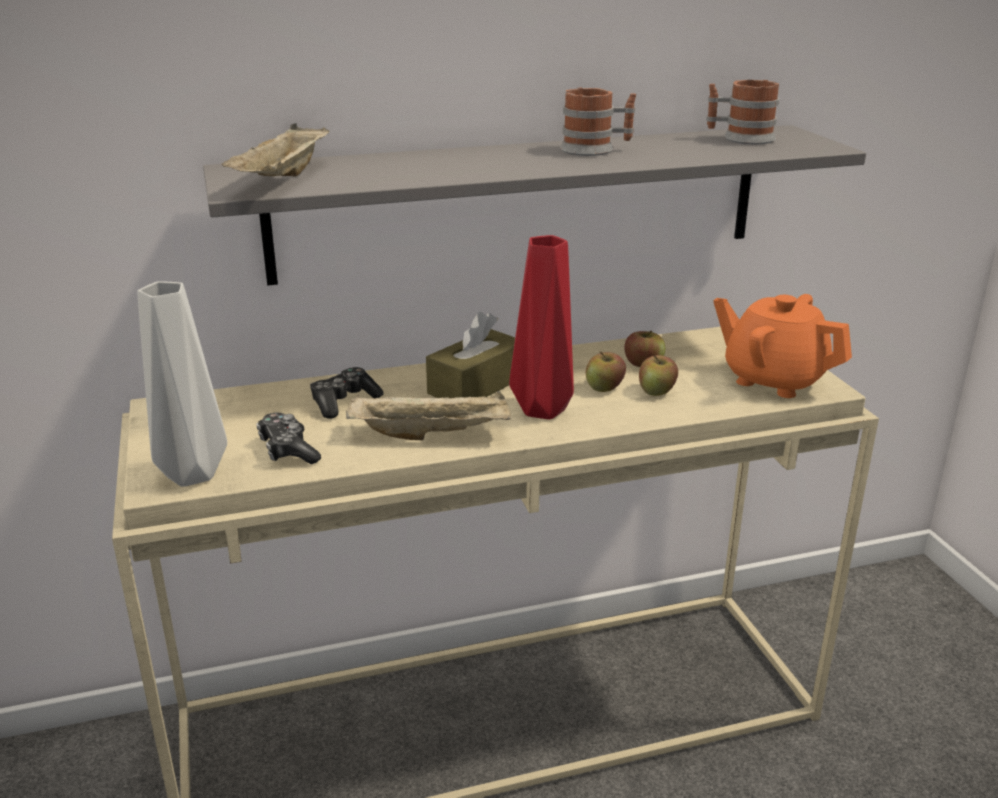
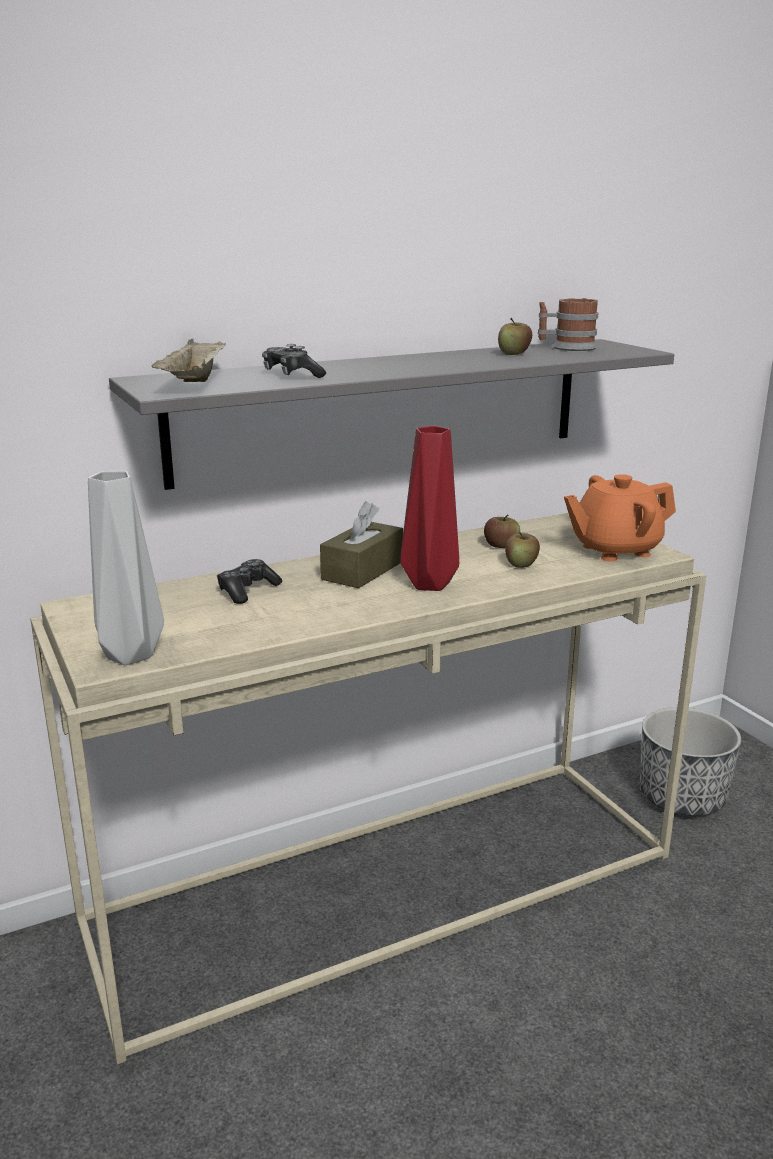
camera: 10 degrees left, 5 degrees down
(288, 450) = (213, 630): game controller -> game controller (292, 375)
(432, 434) = (340, 609): beige tray -> none
(596, 149) = (453, 357): mug -> none
(604, 387) = (475, 565): apple -> apple (514, 354)
(773, 380) = (615, 550): orange teapot -> orange teapot turned 45 degrees counterclockwise
(853, 648) = (681, 797): none -> planter

